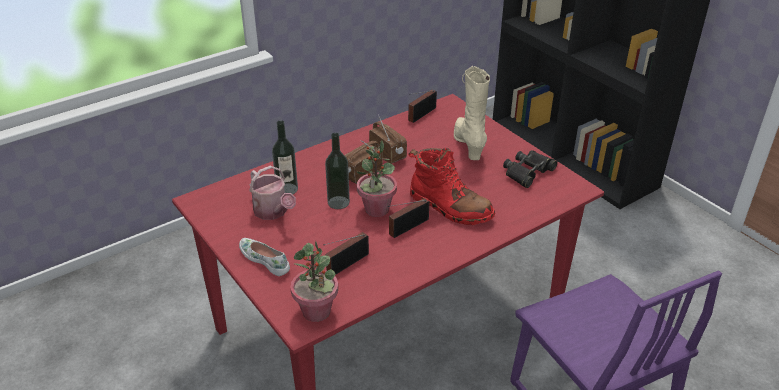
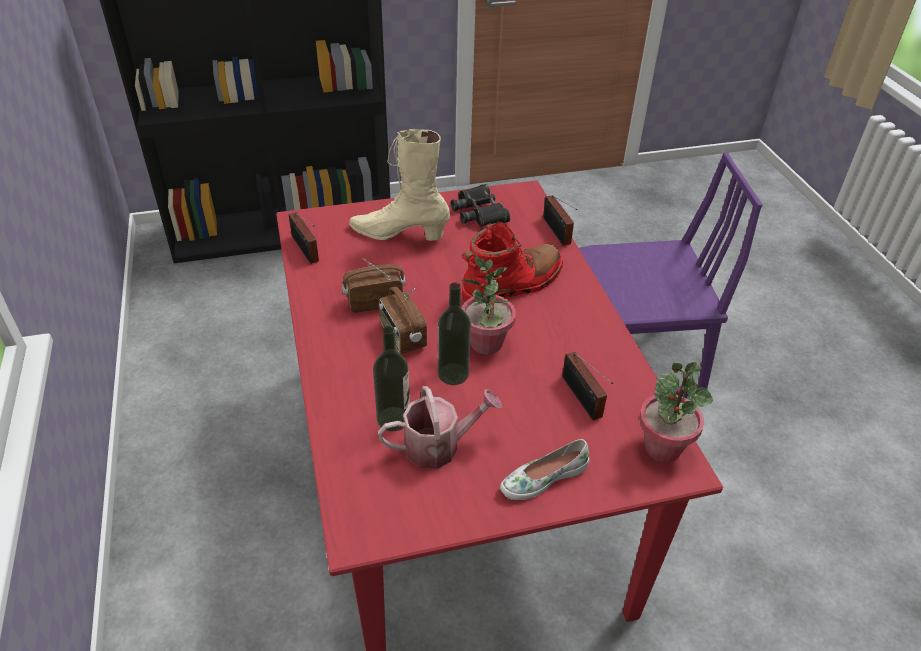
camera: 70 degrees left, 5 degrees up
(406, 227) = (534, 329): radio -> radio (557, 232)

